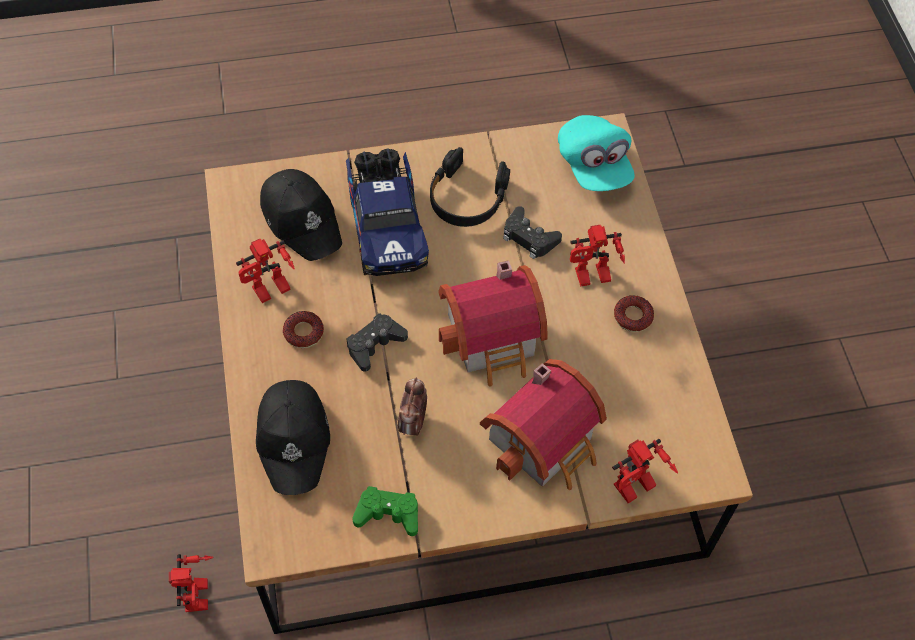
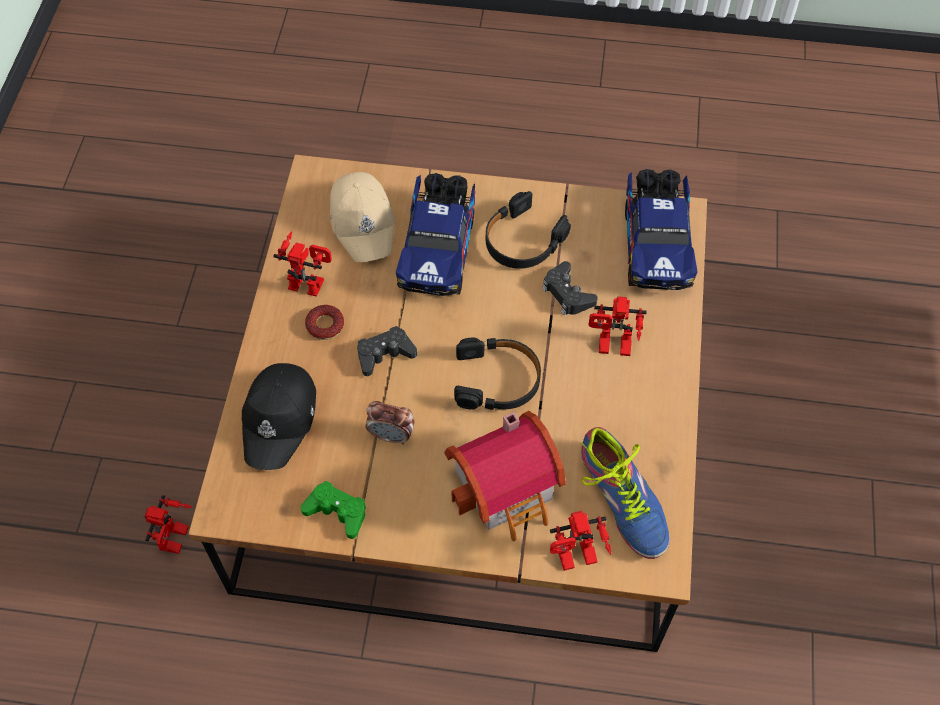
camera: 20 degrees right, 0 degrees up
(271, 293) = (310, 281): toy robot -> toy robot turned 150 degrees counterclockwise
(302, 219) = (363, 222): black cap -> beige cap
(413, 423) = (391, 435): alarm clock -> alarm clock turned 105 degrees counterclockwise
(495, 339) = (497, 380): toy house -> black headphones
(594, 166) = (656, 242): turquoise cap -> toy truck
(632, 316) = (638, 395): donut -> none
(656, 419) = (623, 499): none -> shoe

